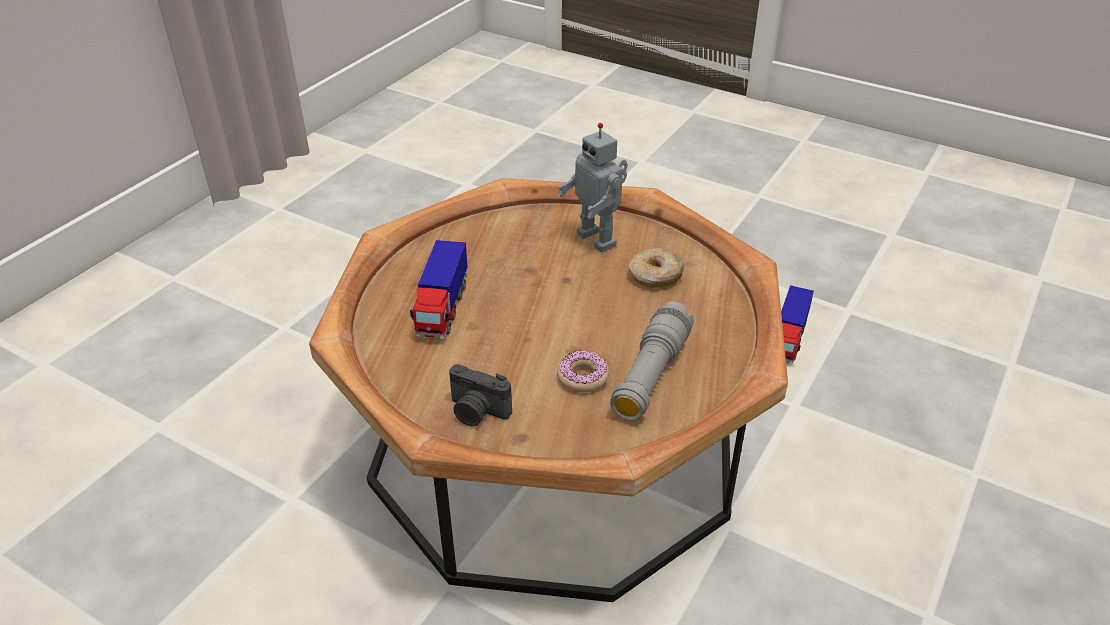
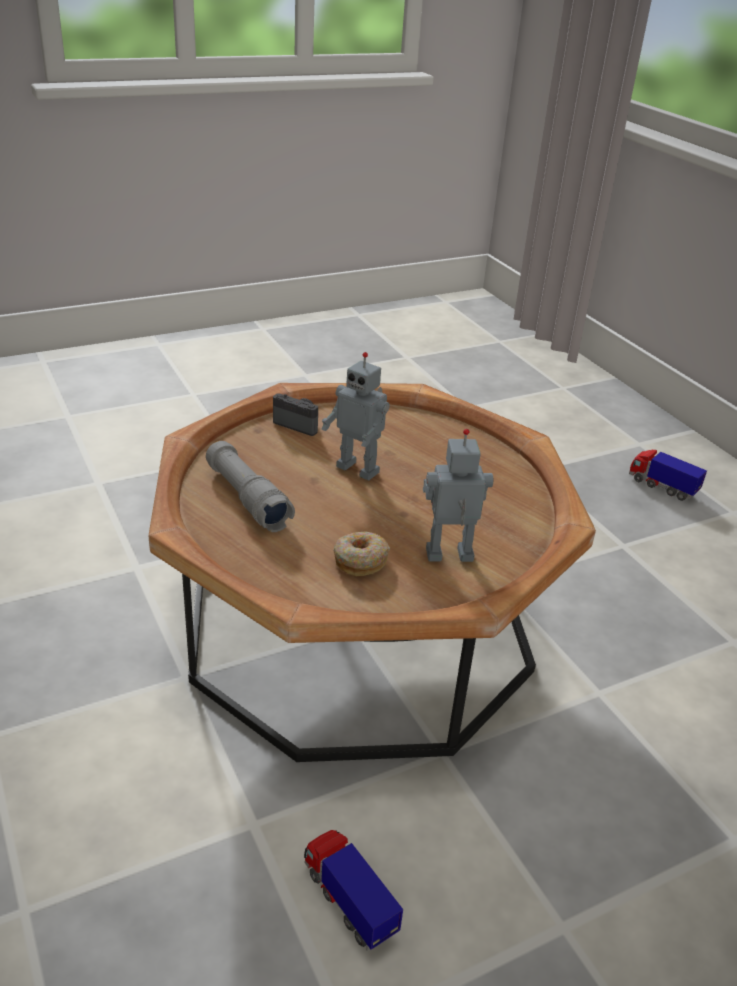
camera: 120 degrees right, 5 degrees down
(442, 309) = (421, 448): toy truck -> toy truck (661, 486)
(477, 412) = (299, 424): camera -> camera turned 60 degrees clockwise
(522, 331) = (359, 469): none -> toy robot
(582, 377) = (281, 471): donut -> none

